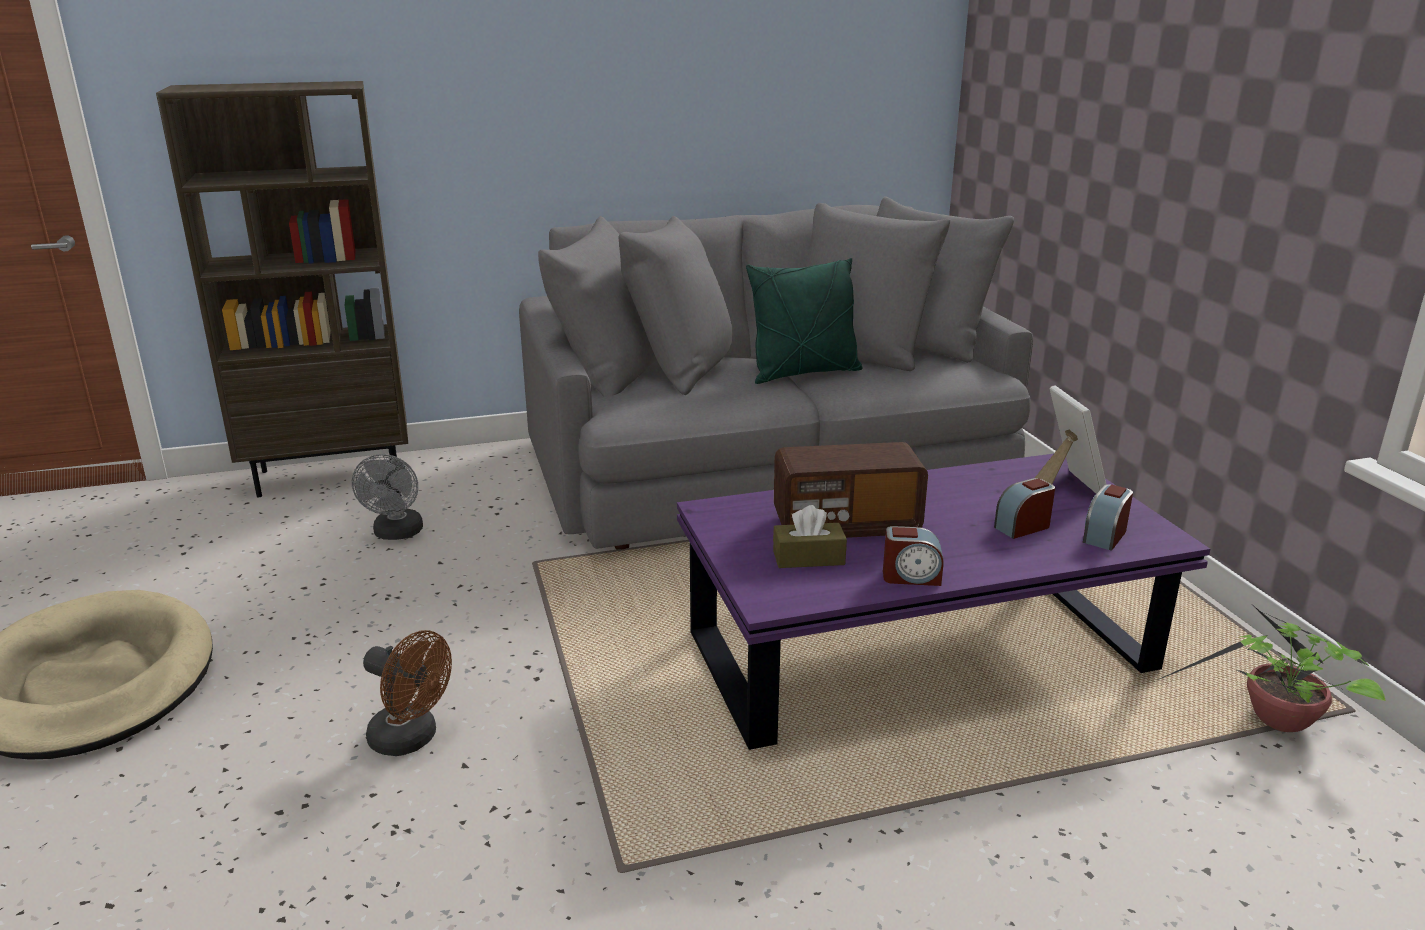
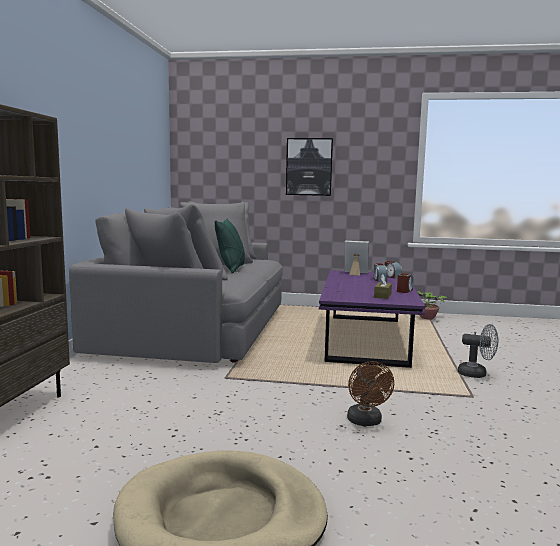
camera: 65 degrees left, 15 degrees down
(397, 534) = (140, 404): grey fan -> grey fan (477, 374)
(412, 739) = (366, 422): brown fan -> brown fan turned 120 degrees clockwise
(846, 525) = (361, 290): radio -> none
(1170, 138) = (309, 167): none -> picture

